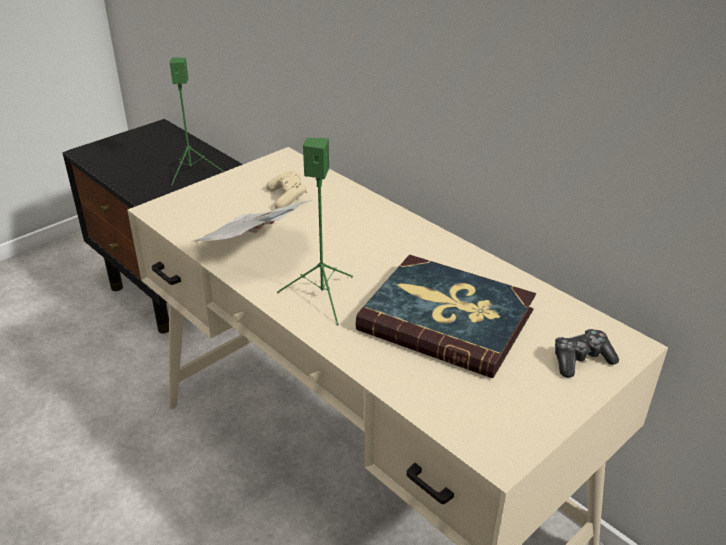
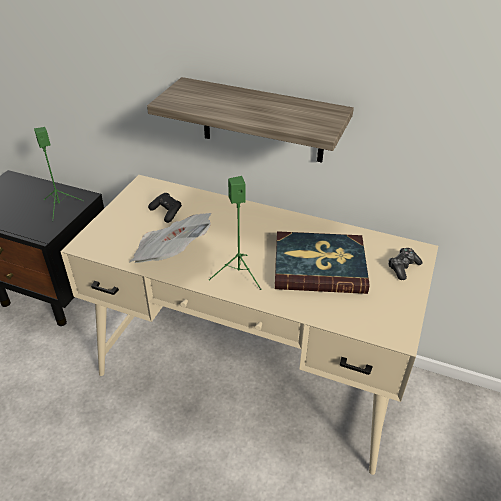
camera: 25 degrees left, 5 degrees up
(287, 198) = (166, 212): beige game controller -> black game controller
(436, 88) = (262, 121): none -> shelf

